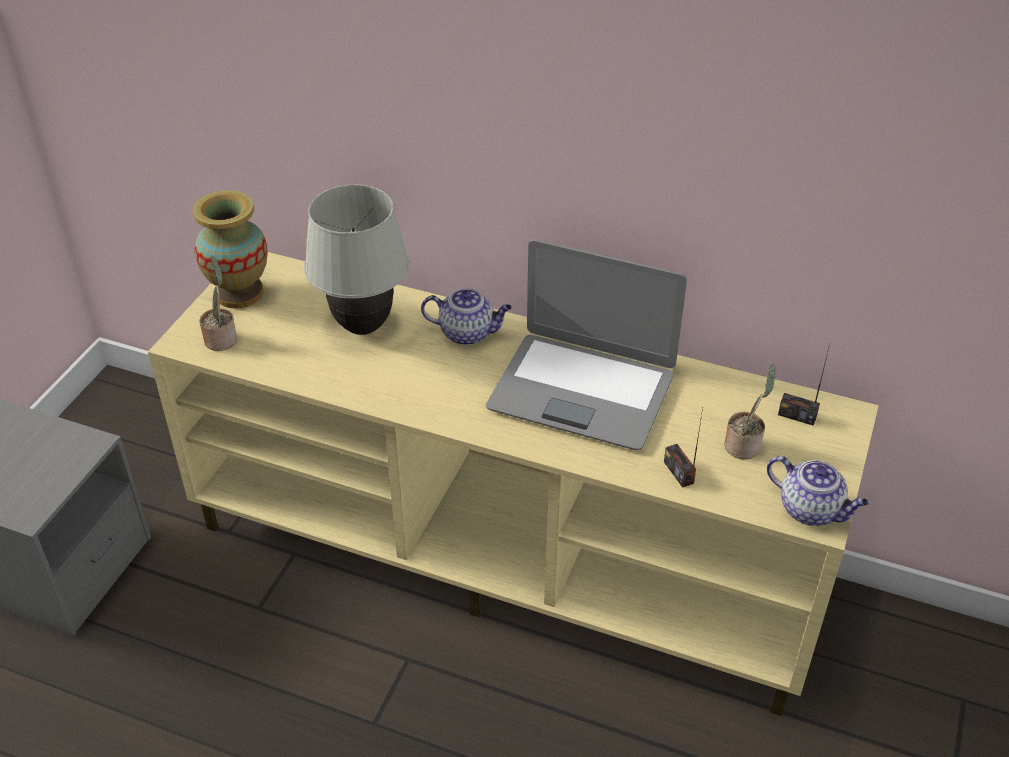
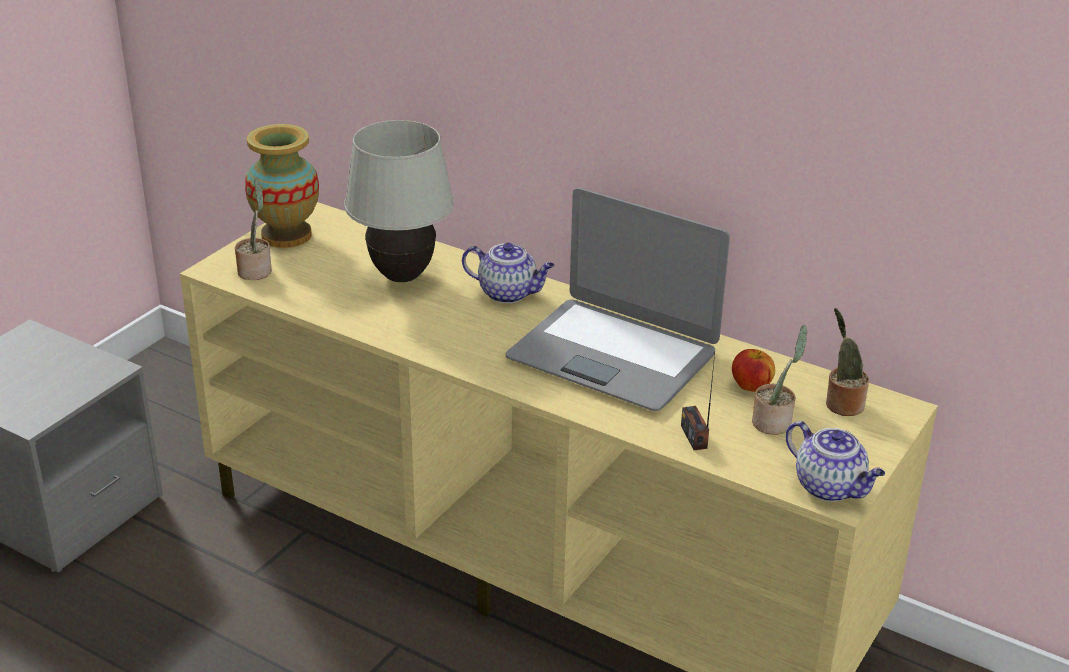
camera: 10 degrees right, 10 degrees down
(713, 408) = (751, 386): none -> apple
(797, 416) = (842, 404): radio -> potted plant

